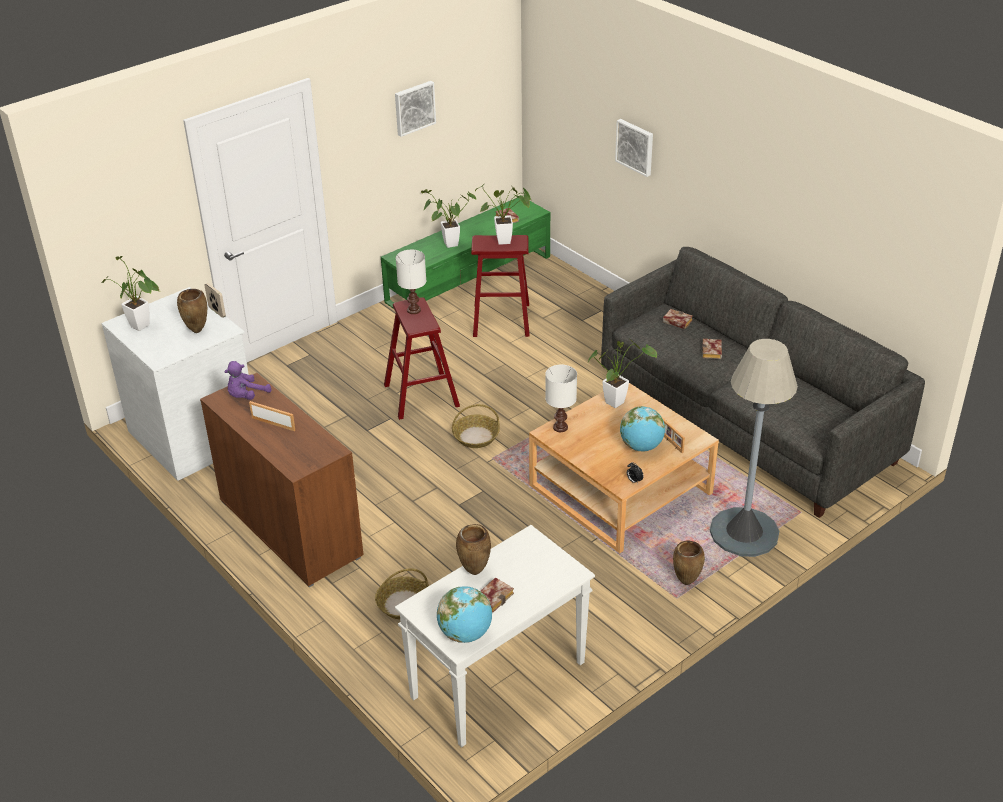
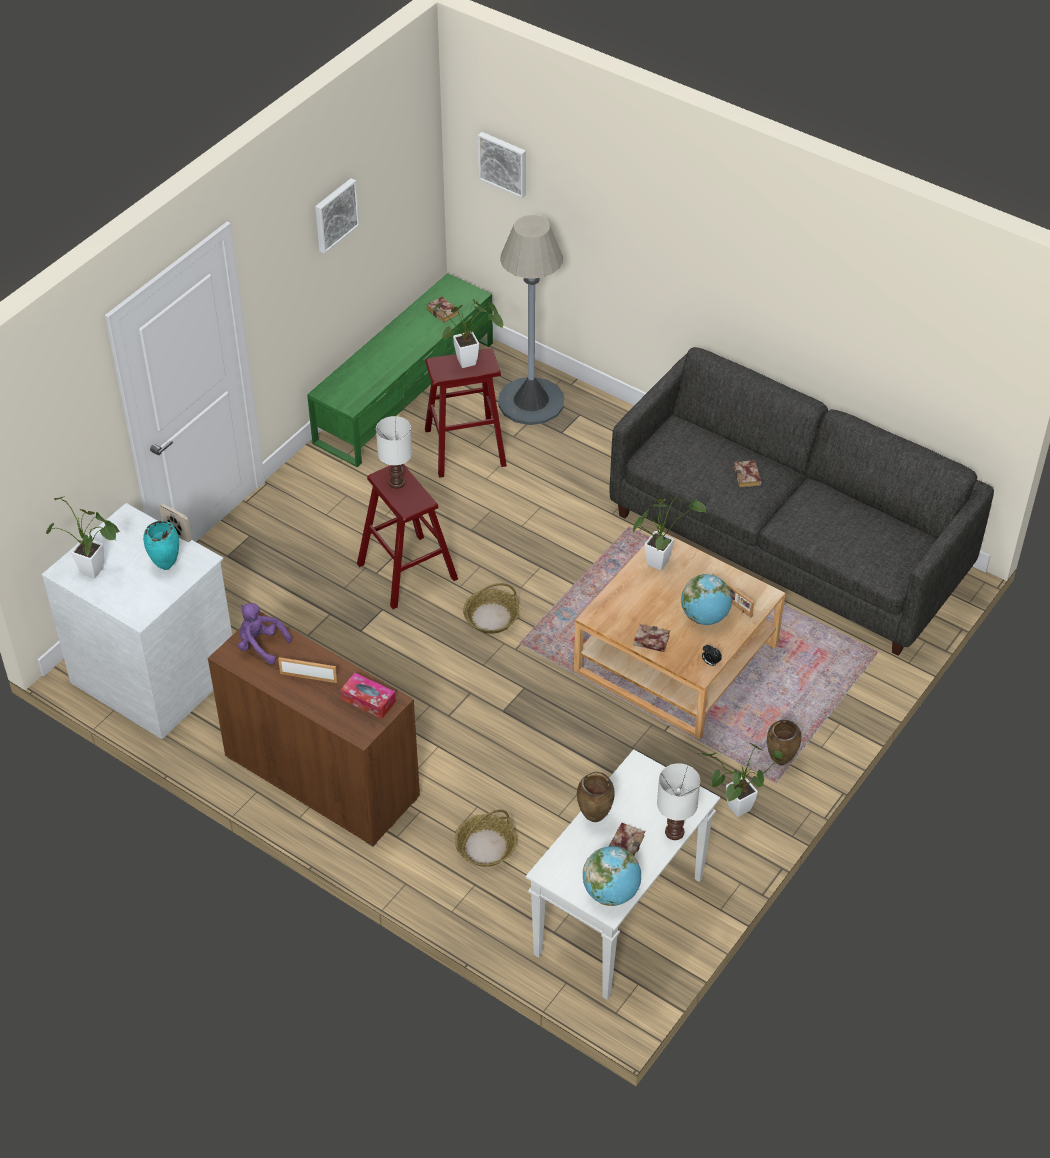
camera: 15 degrees left, 10 degrees up
(197, 331) = (166, 567): brown vase -> turquoise vase
(246, 396) = (261, 645): purple plush toy -> purple plush toy turned 90 degrees clockwise
(314, 447) = (368, 700): none -> tissue box
(447, 245) = (383, 363): potted plant -> potted plant (734, 810)
(560, 427) = (607, 606): white table lamp -> white table lamp (674, 831)
(635, 146) = (612, 229): picture -> picture (504, 163)
(676, 321) = (695, 441): book -> book (649, 641)
(744, 532) = (824, 688): grey floor lamp -> grey floor lamp (531, 401)

